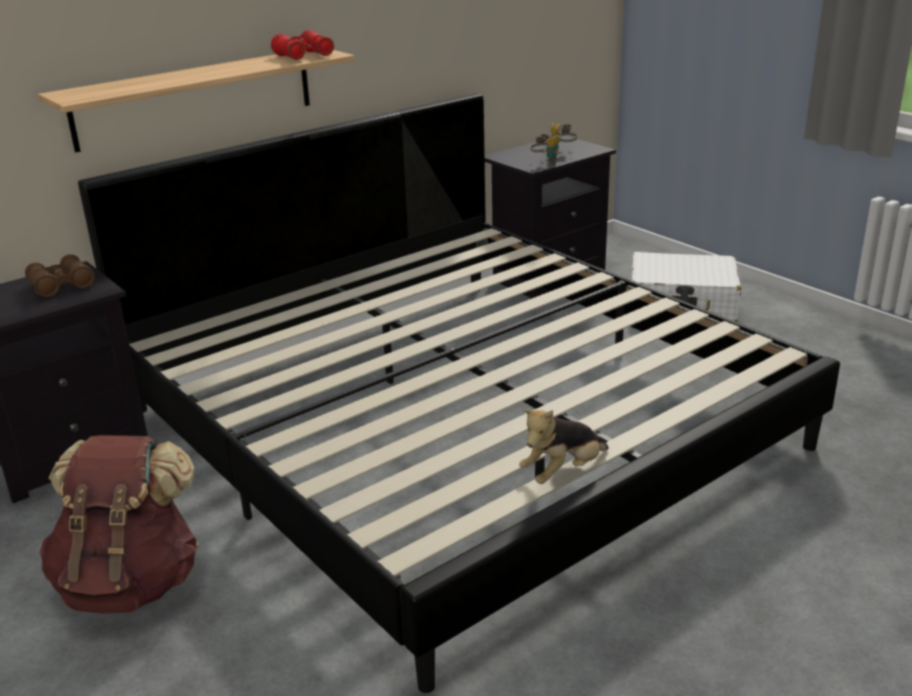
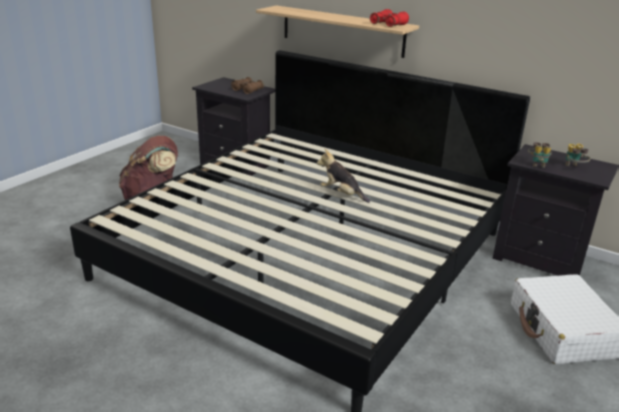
camera: 70 degrees right, 0 degrees up
(563, 472) = (178, 251): plush toy -> plush toy (341, 194)

